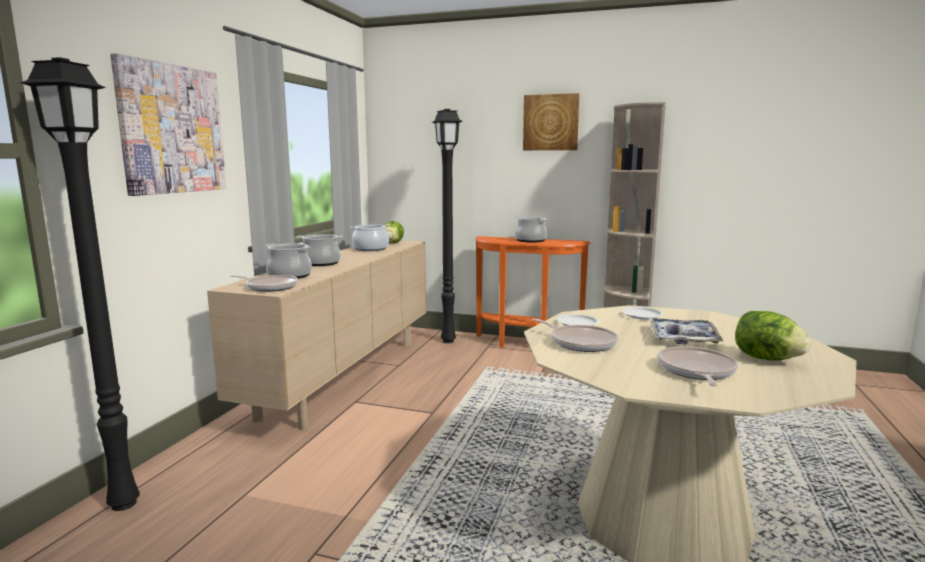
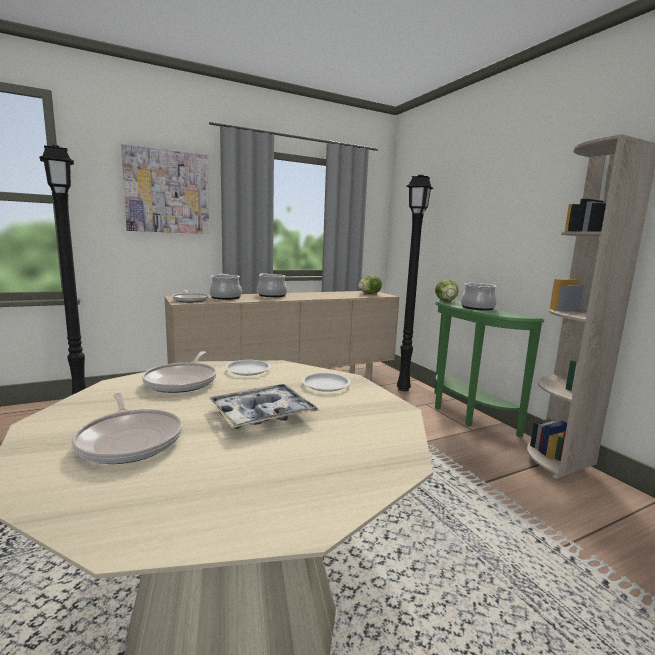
camera: 45 degrees right, 0 degrees up
(370, 249) = (338, 294): cooking pot -> none
(526, 344) = (464, 414): orange console table -> green console table
(551, 122) = (522, 181): picture -> none
(696, 371) = (130, 440): frying pan -> frying pan turned 90 degrees clockwise
(766, 359) = (232, 472): lettuce -> lettuce (446, 301)

